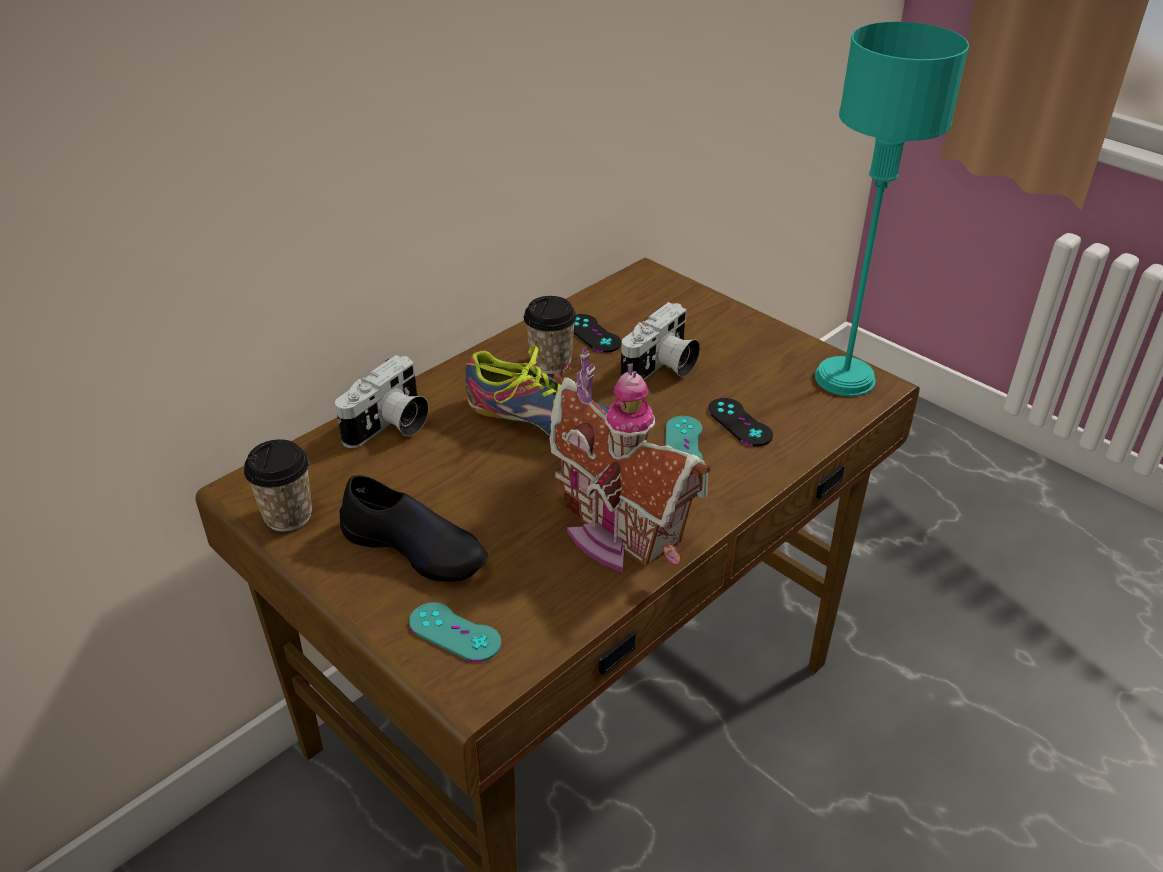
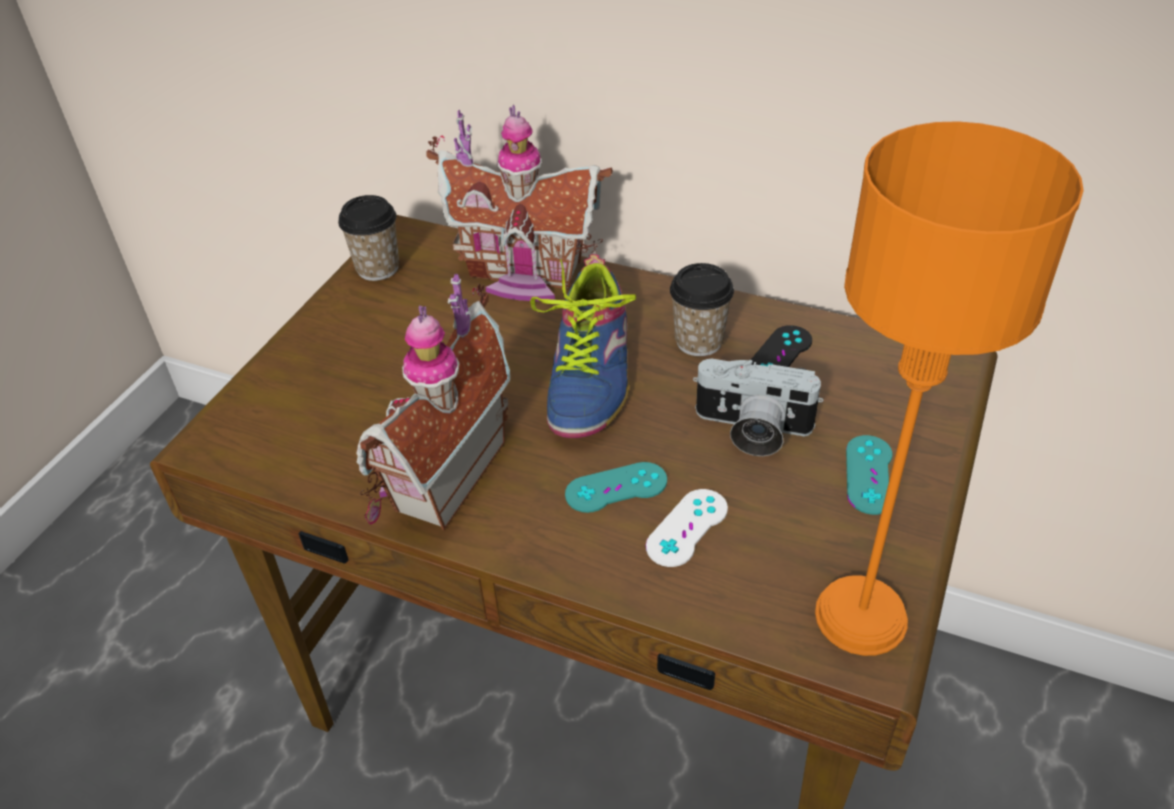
camera: 70 degrees right, 5 degrees up
(390, 427) = (525, 276): camera -> toy house
(416, 547) = (366, 351): black shoe -> none
(454, 632) = (267, 411): turquoise game controller -> turquoise game controller (869, 474)
(739, 422) = (687, 528): black game controller -> white game controller
(843, 378) = (859, 615): turquoise table lamp -> orange table lamp

